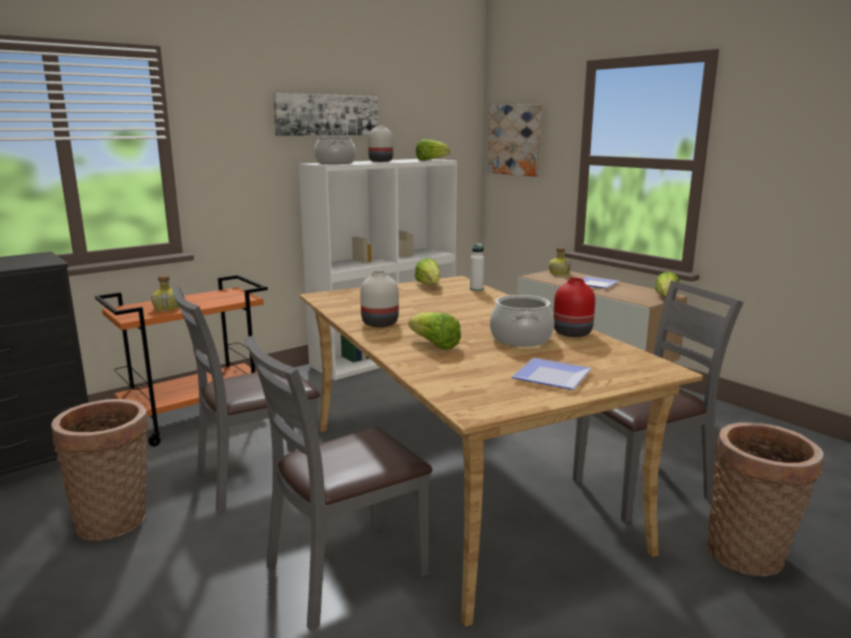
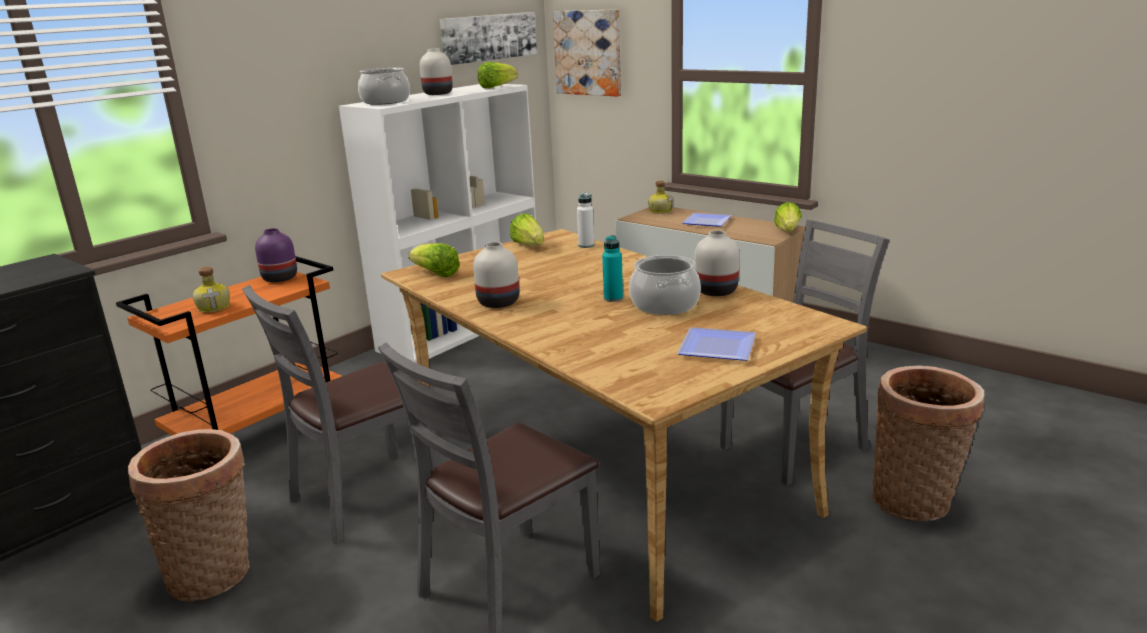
camera: 10 degrees left, 5 degrees up
(227, 293) = (279, 278): none -> purple vase
(327, 115) = (365, 40): picture -> picture (488, 37)
(434, 345) = (574, 323): lettuce -> lettuce (436, 274)
(478, 329) = (613, 298): none -> turquoise bottle
(571, 333) = (715, 291): red vase -> white vase

